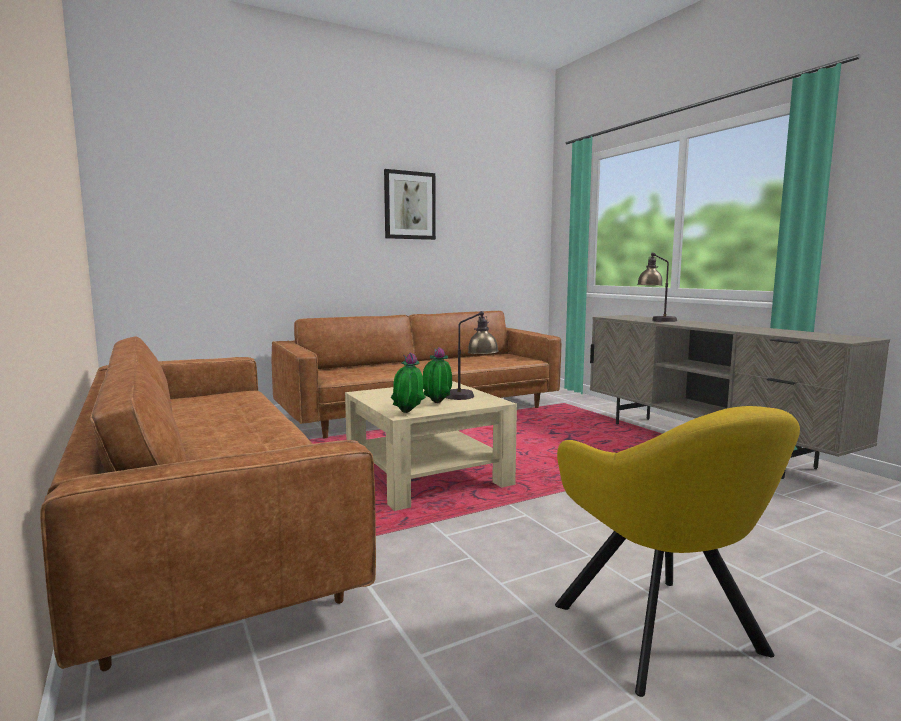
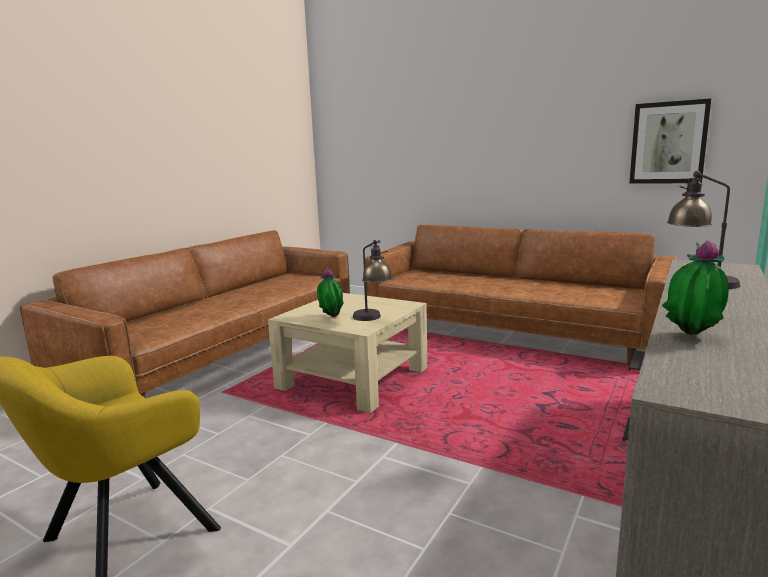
camera: 60 degrees right, 5 degrees up
(408, 413) = (291, 317): potted plant -> potted plant (691, 336)
(409, 205) = (550, 109): picture -> picture (668, 143)

